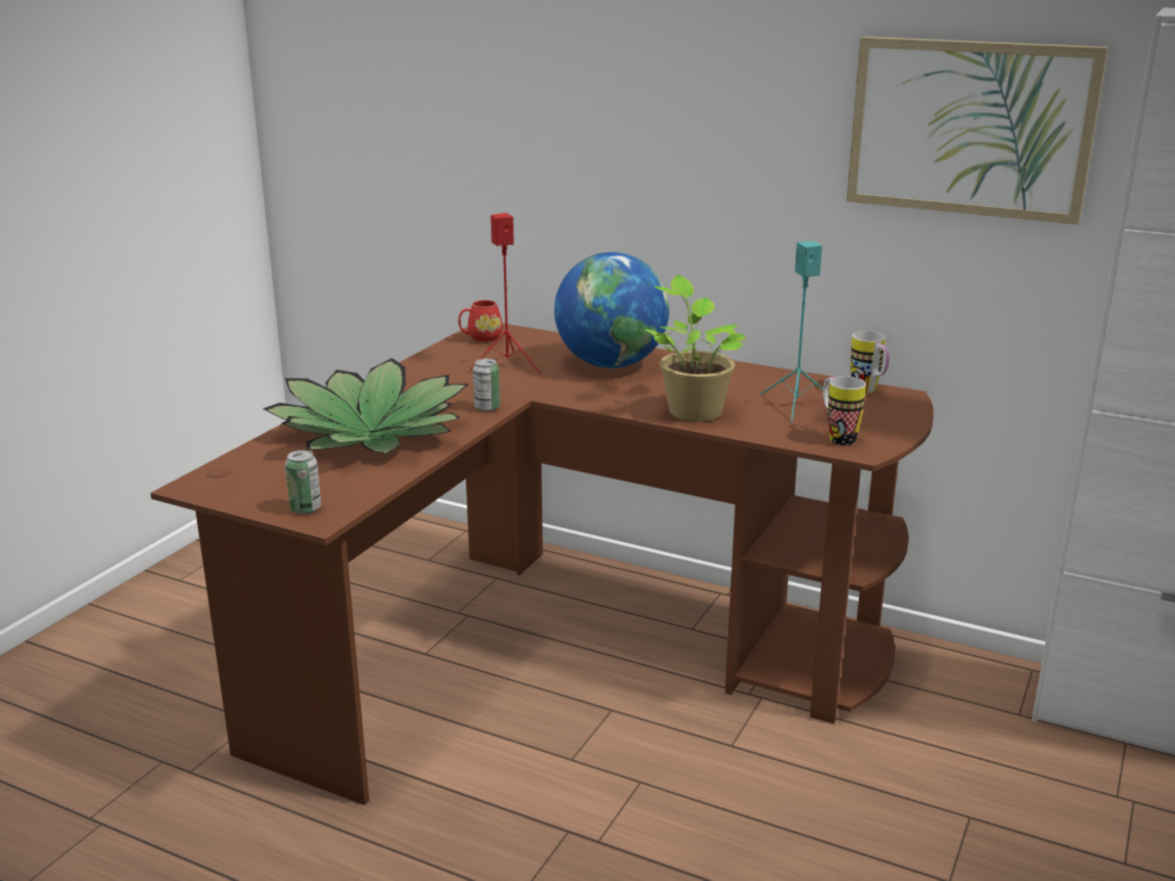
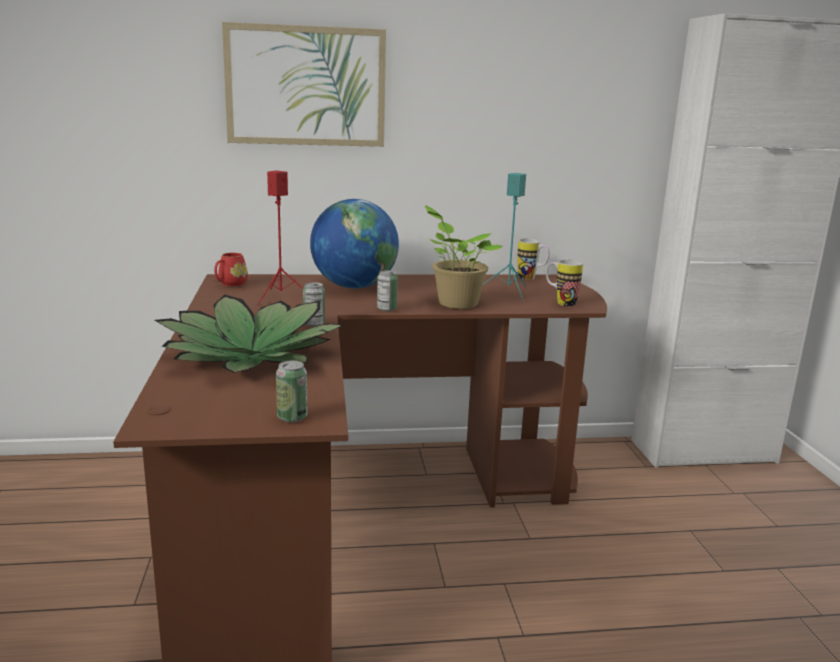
camera: 35 degrees left, 5 degrees down
(596, 403) = (386, 309): none -> can
(970, 127) = (578, 97): picture -> picture (306, 86)

